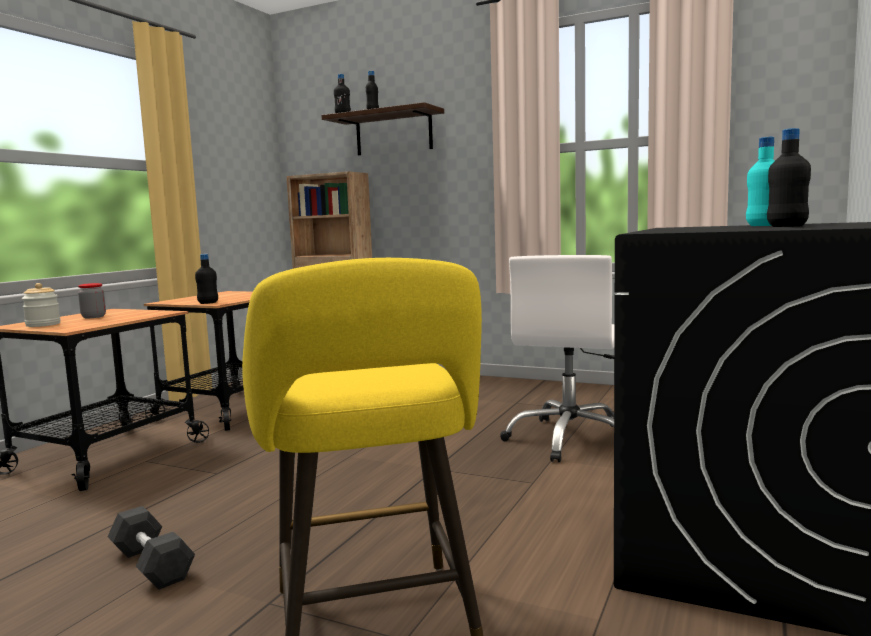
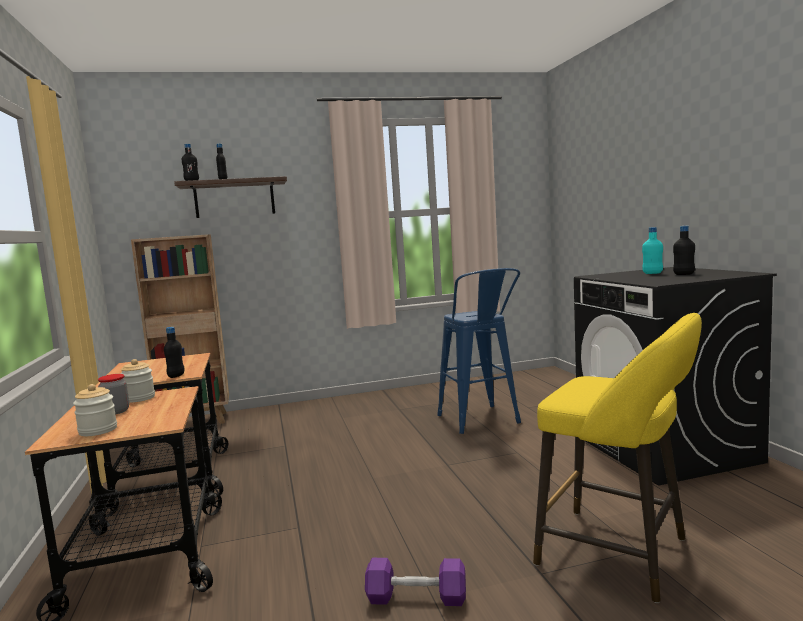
camera: 40 degrees left, 0 degrees up
(134, 312) = (139, 398): none -> jar
(151, 565) = (416, 598): black dumbbell -> purple dumbbell
(570, 439) = (481, 422): white office chair -> blue stool

